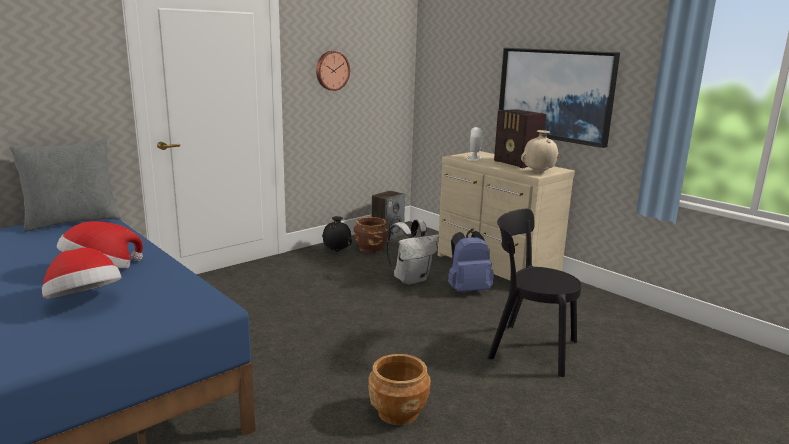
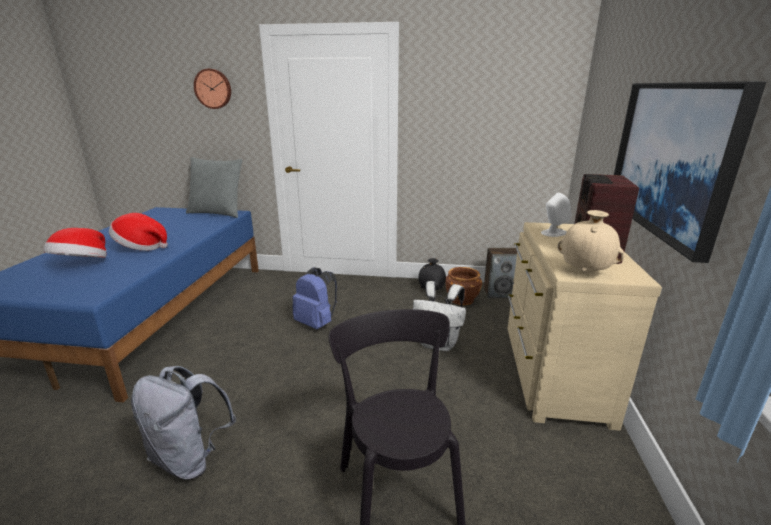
camera: 50 degrees right, 5 degrees up
(332, 70) = (457, 114): wall clock -> wall clock (213, 89)
(398, 412) = (191, 458): brown planter -> grey backpack
(467, 290) = (469, 382): blue backpack -> blue backpack (316, 323)

